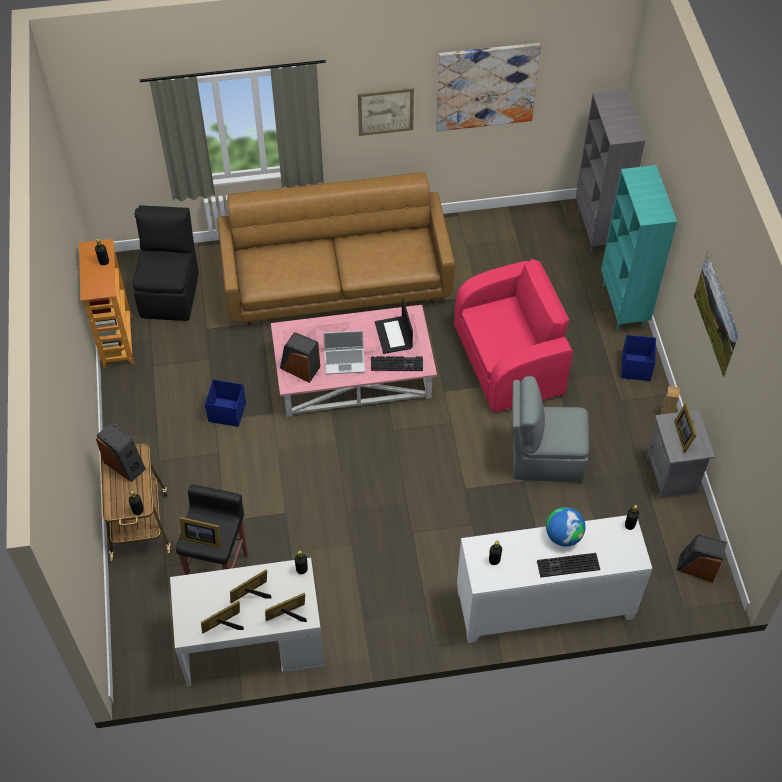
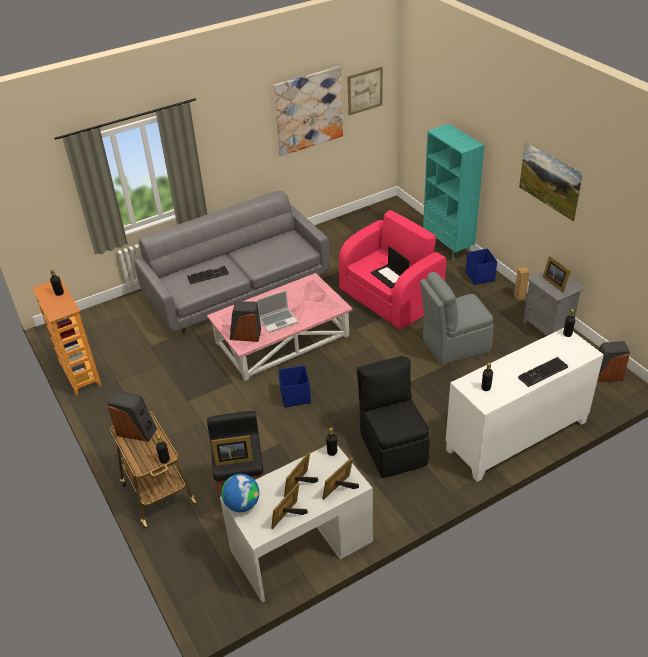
camera: 20 degrees left, 15 degrees down
(170, 293) = (110, 332): black chair -> black chair (392, 447)
(226, 412) = (194, 393): blue storage box -> blue storage box (295, 396)
(336, 279) = (237, 288): brown sofa -> grey sofa
(385, 111) = (242, 144): picture -> picture (364, 90)
(394, 335) = (306, 295): laptop -> laptop (390, 276)
(397, 363) = (319, 310): keyboard -> keyboard (208, 275)
(563, 536) = (525, 356): globe -> globe (242, 504)
(597, 230) = (403, 214): grey bookcase -> none

